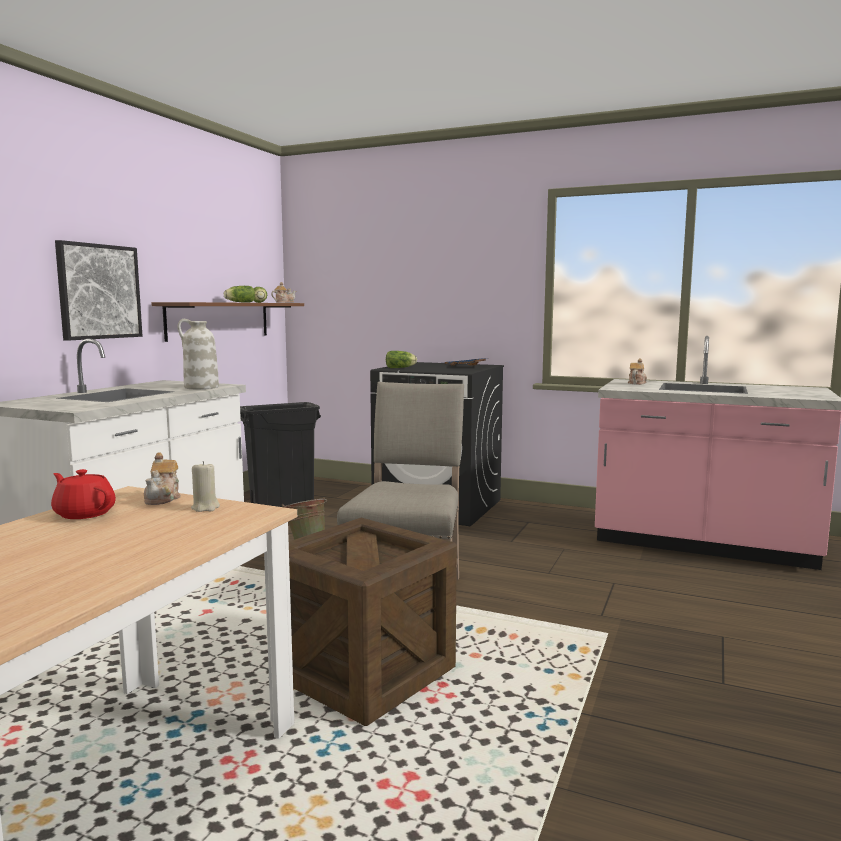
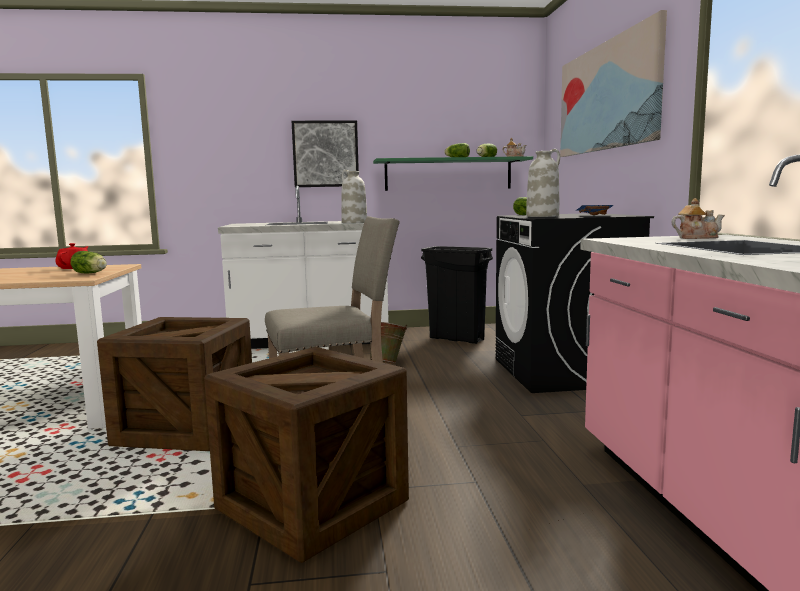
camera: 60 degrees right, 0 degrees up
(163, 498) = (111, 268): teapot -> none
(205, 508) = (91, 273): beige candle -> lettuce
(219, 320) = (448, 174): brown shelf -> green shelf
(415, 259) = (606, 97): none -> picture
(436, 369) = (542, 216): none -> white vase
(613, 641) = (312, 505): none -> crate

